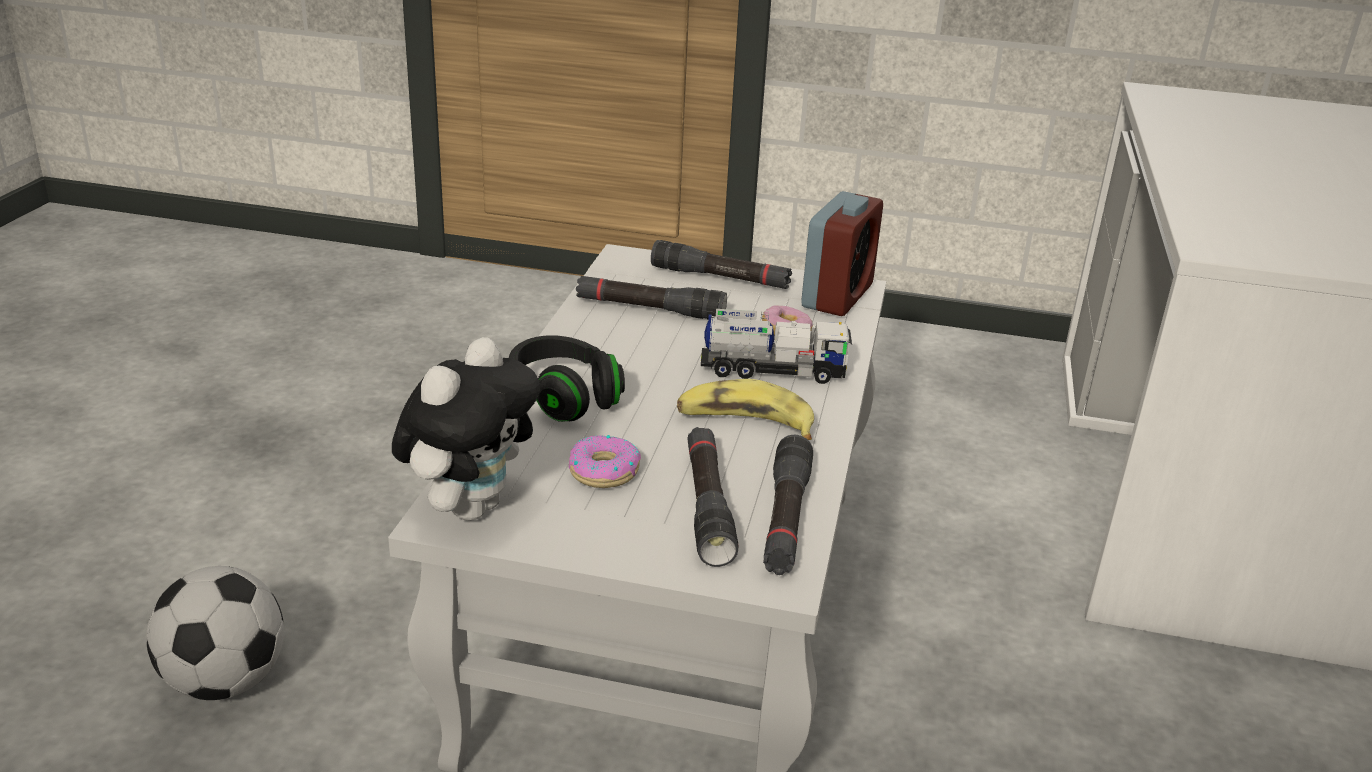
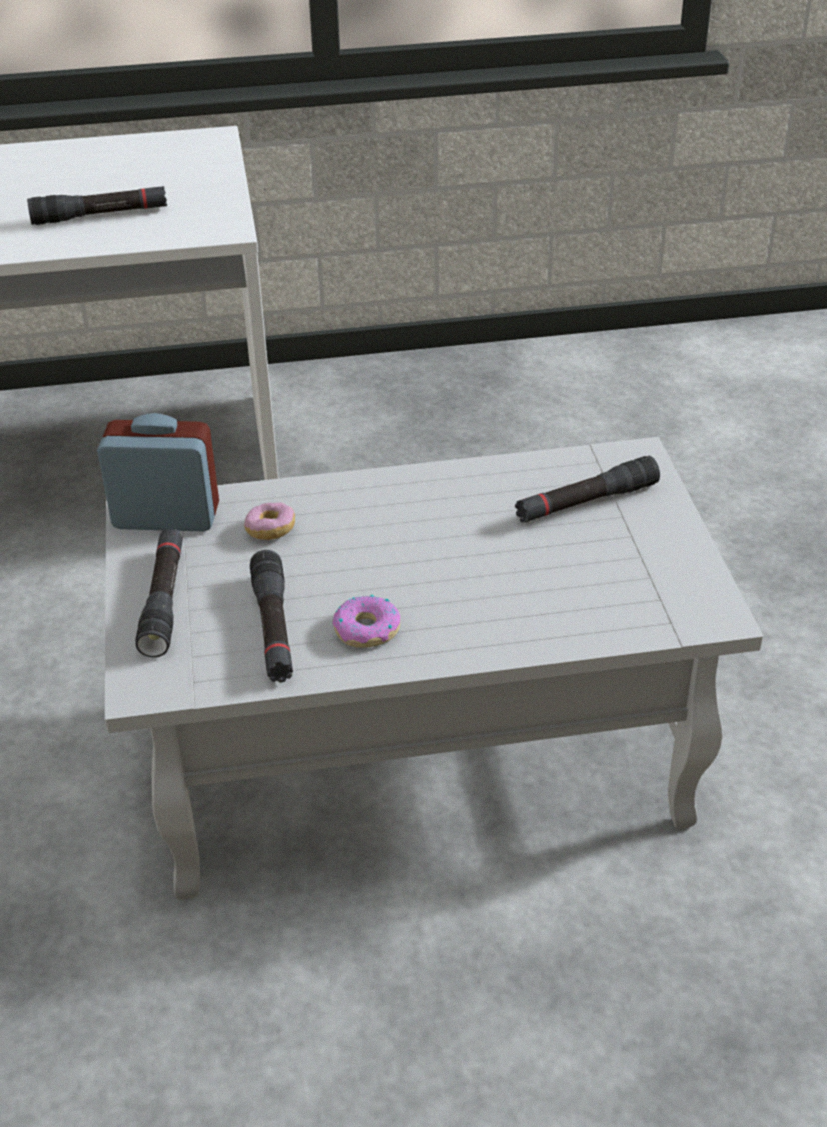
camera: 110 degrees left, 10 degrees up
(225, 681) = (721, 1040): football -> none
(470, 506) = (691, 610): plush toy -> none
(564, 397) = (492, 622): black headphones -> none
(603, 471) = (585, 563): donut -> donut (366, 630)
(744, 424) = (456, 514): banana -> none
(773, 371) = (353, 521): toy truck -> none
(785, 518) = (569, 467): black flashlight -> black flashlight (100, 216)

